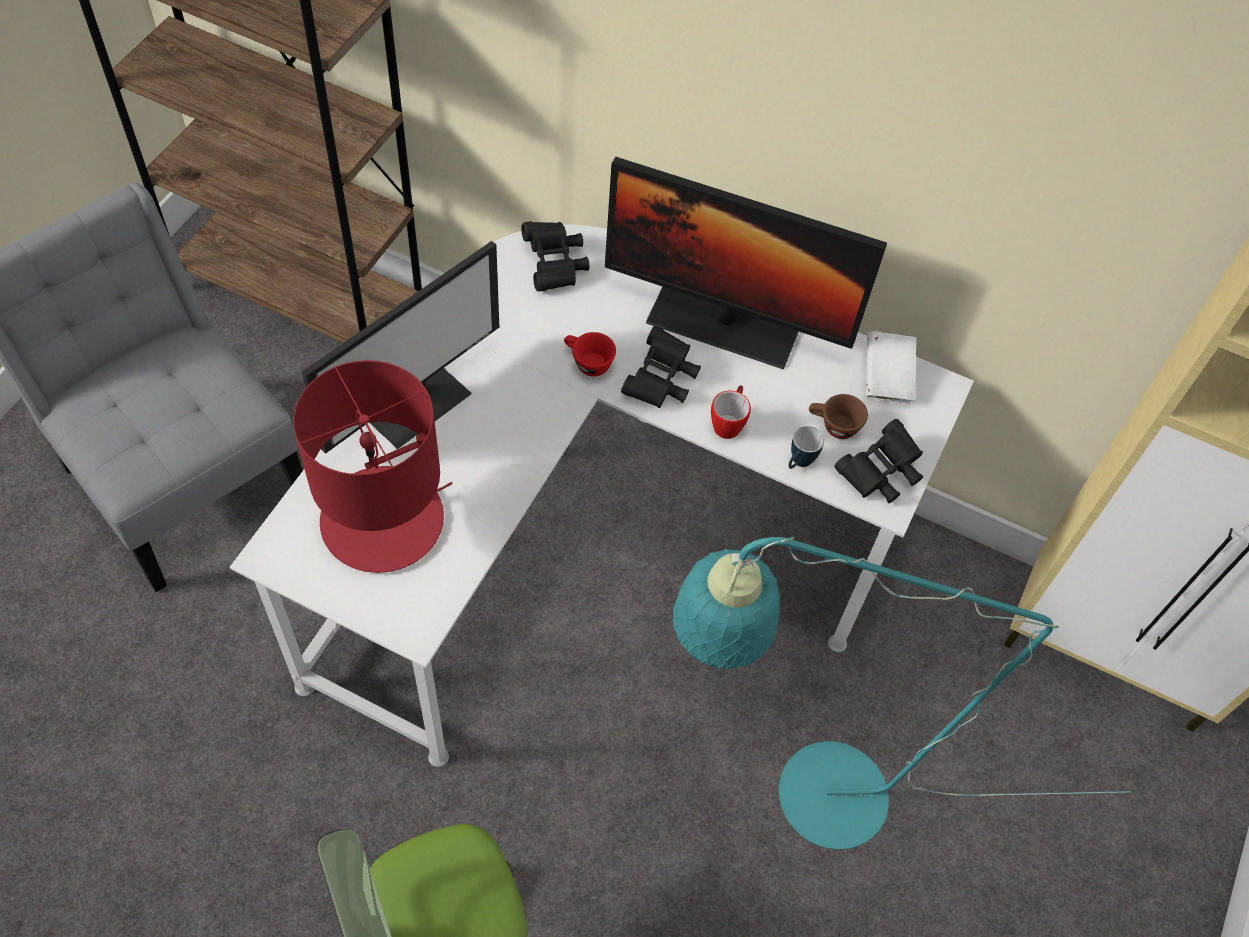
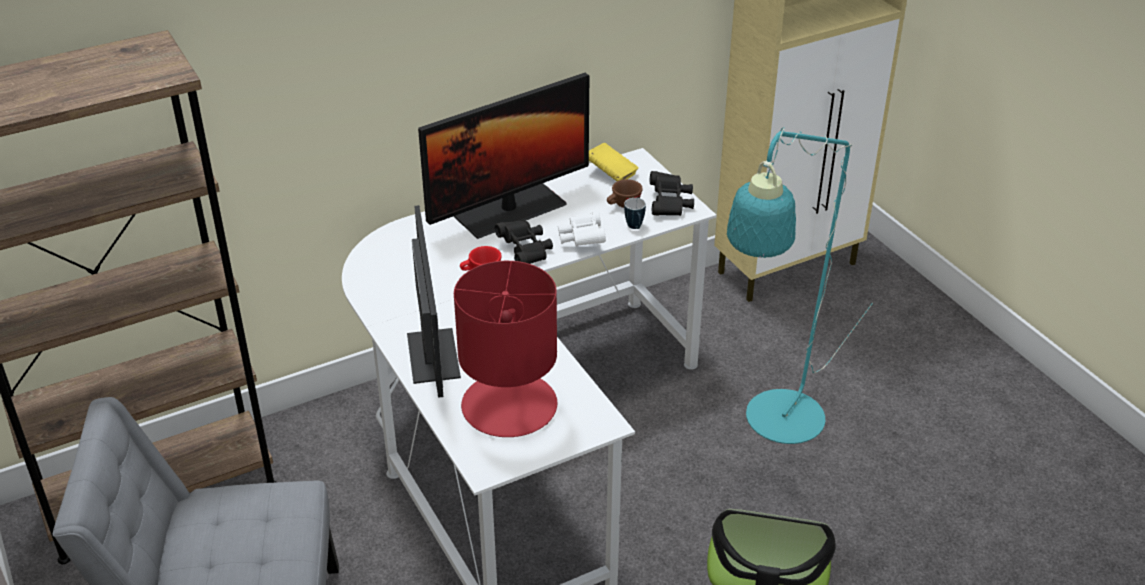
camera: 50 degrees left, 20 degrees down
(555, 265) = (392, 254): black binoculars -> none
(729, 422) = (582, 239): mug -> white binoculars
(886, 378) = (611, 173): white book -> yellow book

